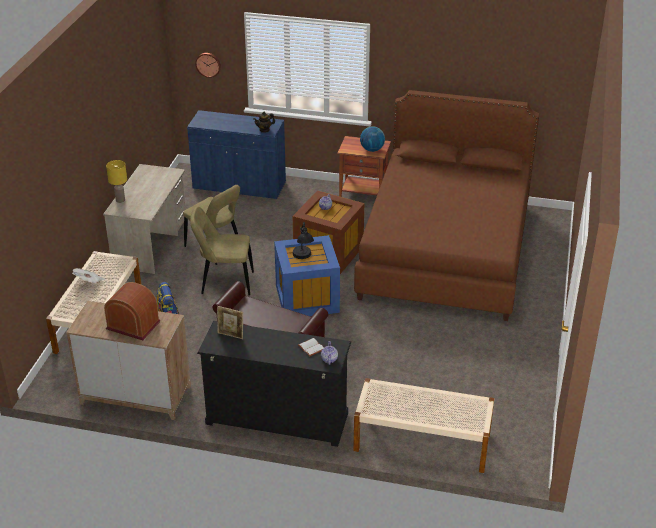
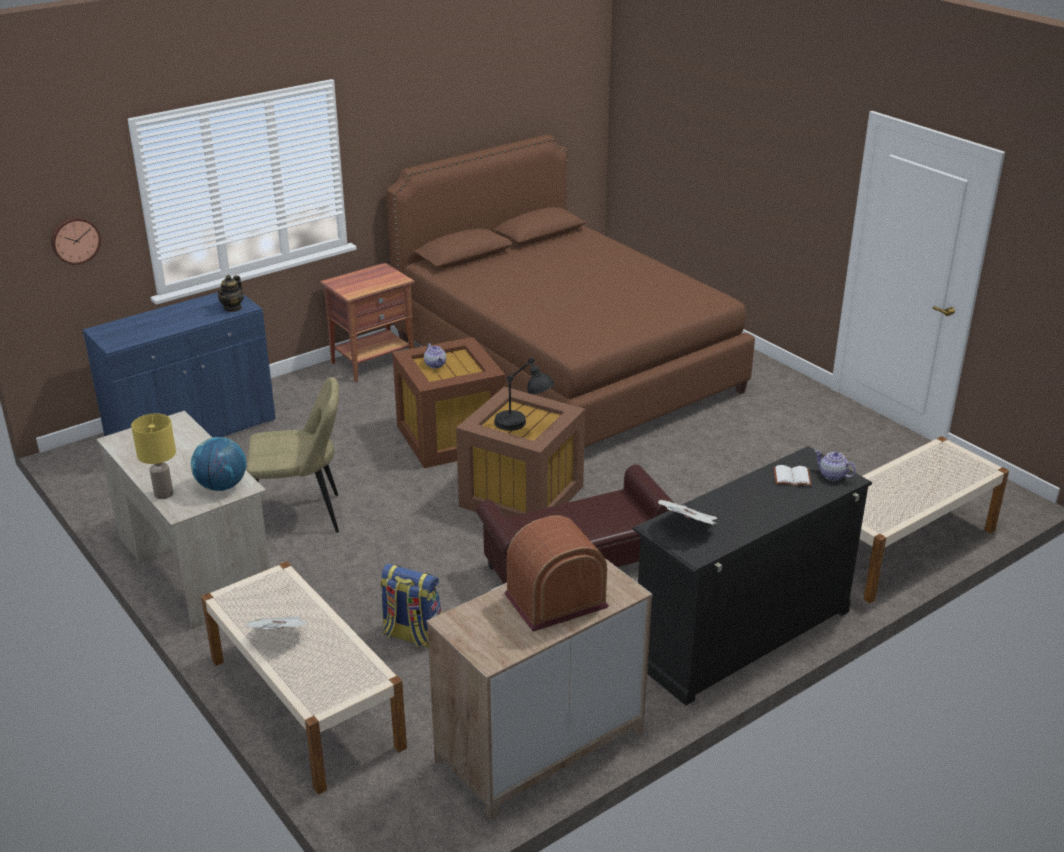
camera: 50 degrees left, 5 degrees down
(224, 283) = (391, 544): beige chair -> none
(231, 335) = (689, 526): picture frame -> newspaper
(306, 298) = (519, 496): blue storage box -> brown storage box
(372, 149) = (383, 279): globe -> globe (222, 486)

